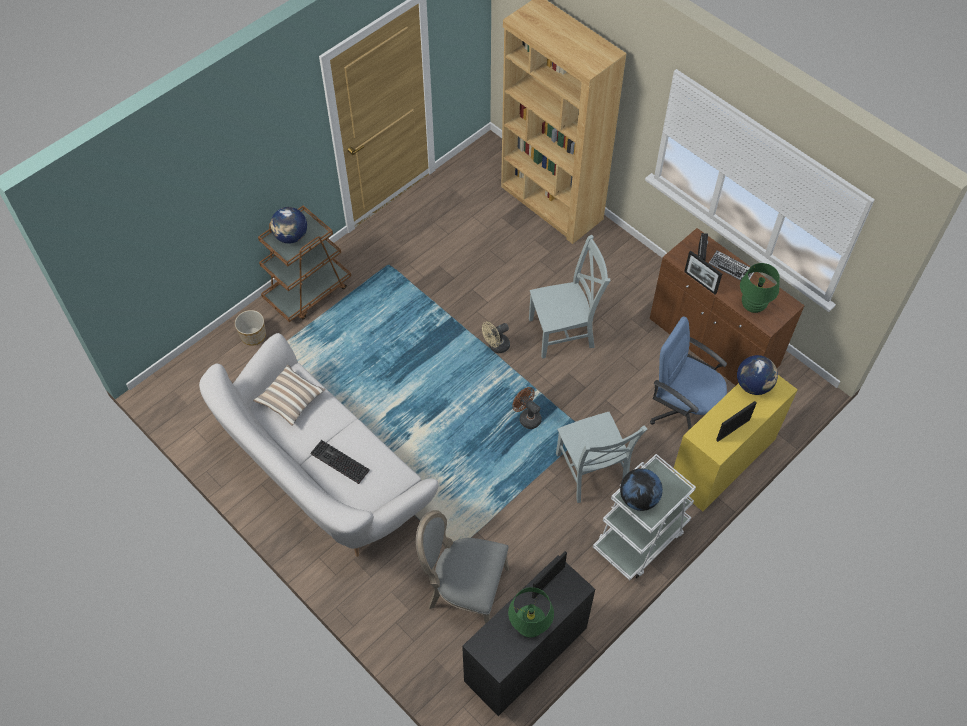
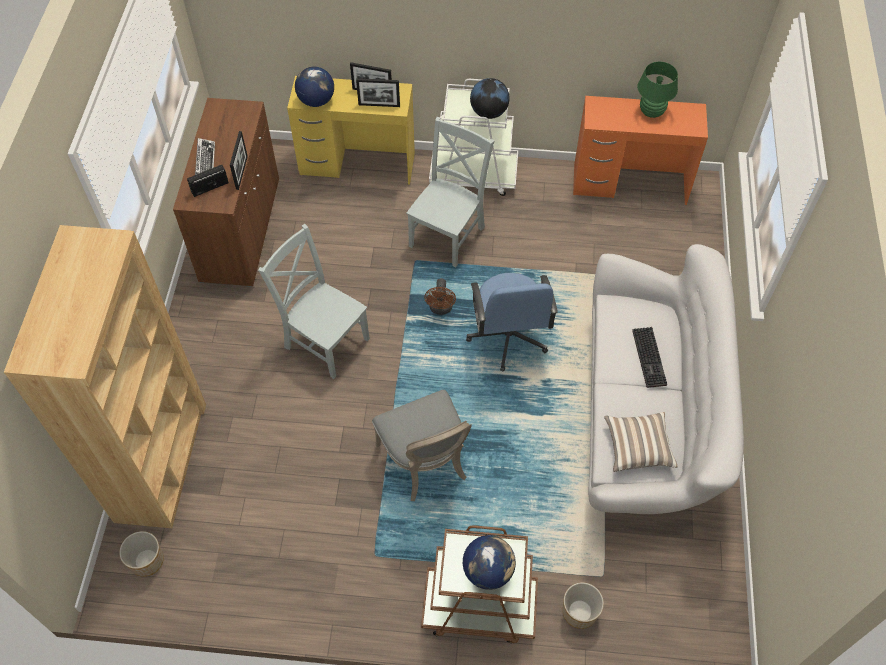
camera: 130 degrees left, 0 degrees up
(464, 590) = (627, 248): grey chair -> grey chair (425, 463)
(491, 167) = (147, 560): none -> planter
(496, 346) = (389, 382): beige fan -> none
(526, 655) = (629, 183): black desk -> orange desk
(548, 582) = (610, 121): picture frame -> picture frame (379, 105)
(683, 410) = (331, 212): blue office chair -> blue office chair (507, 337)
(753, 306) = (238, 127): green table lamp -> none

